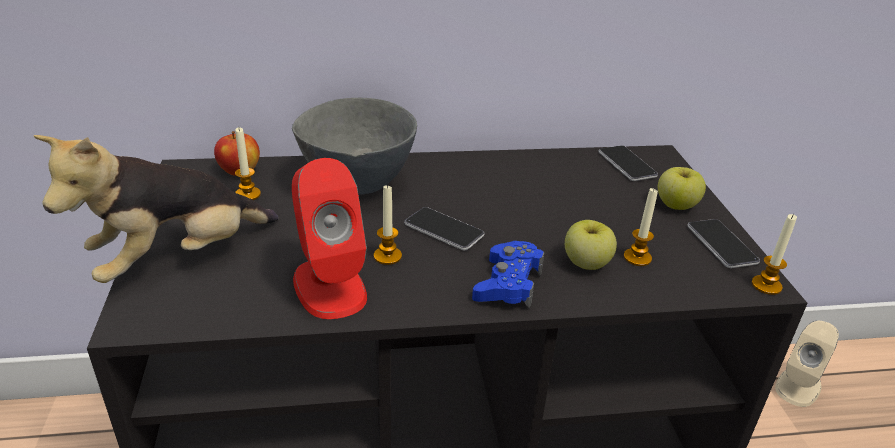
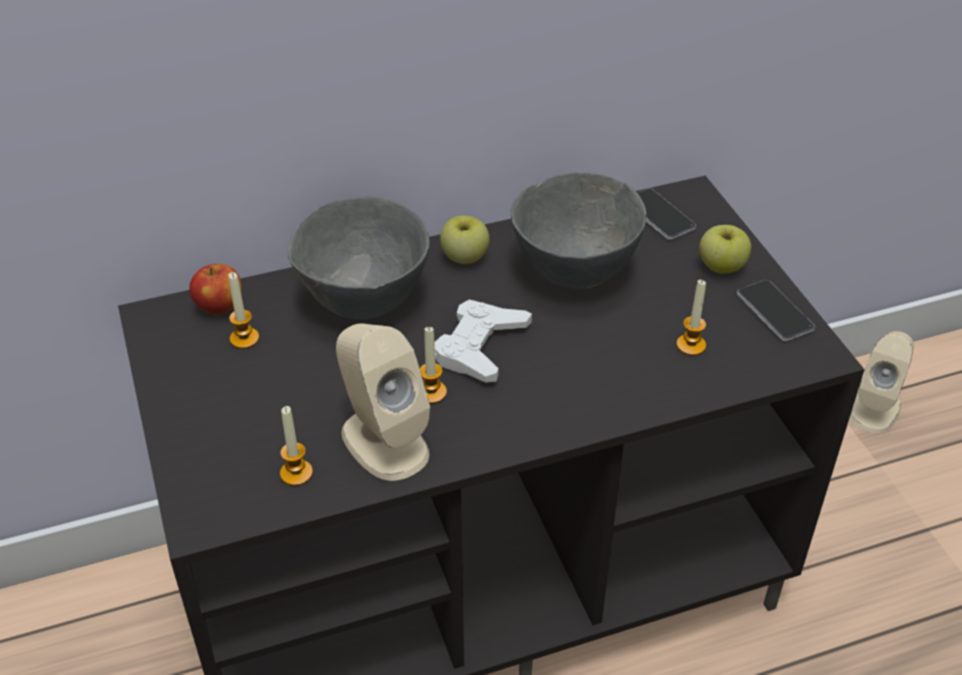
camera: 10 degrees left, 10 degrees up
(177, 259) = (208, 439): plush toy -> none
(329, 286) = (384, 441): red speaker -> beige speaker
(444, 230) = (480, 347): phone -> white game controller
(508, 283) = (566, 403): blue game controller -> none
(542, 191) = (573, 273): none -> grey bowl
(586, 263) = (640, 363): apple -> apple (464, 257)
(766, 285) = (823, 356): candle -> candle (296, 473)

